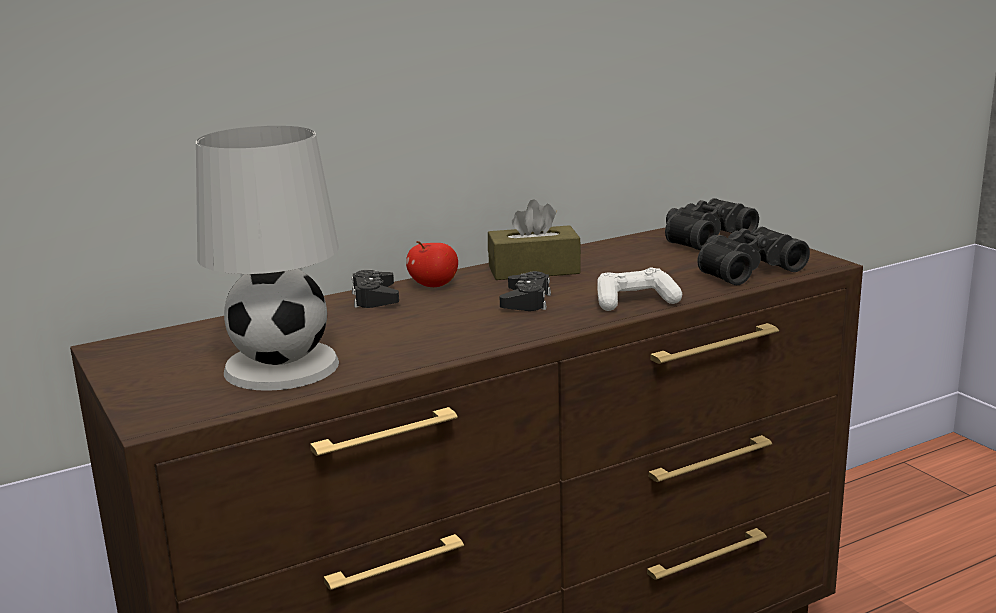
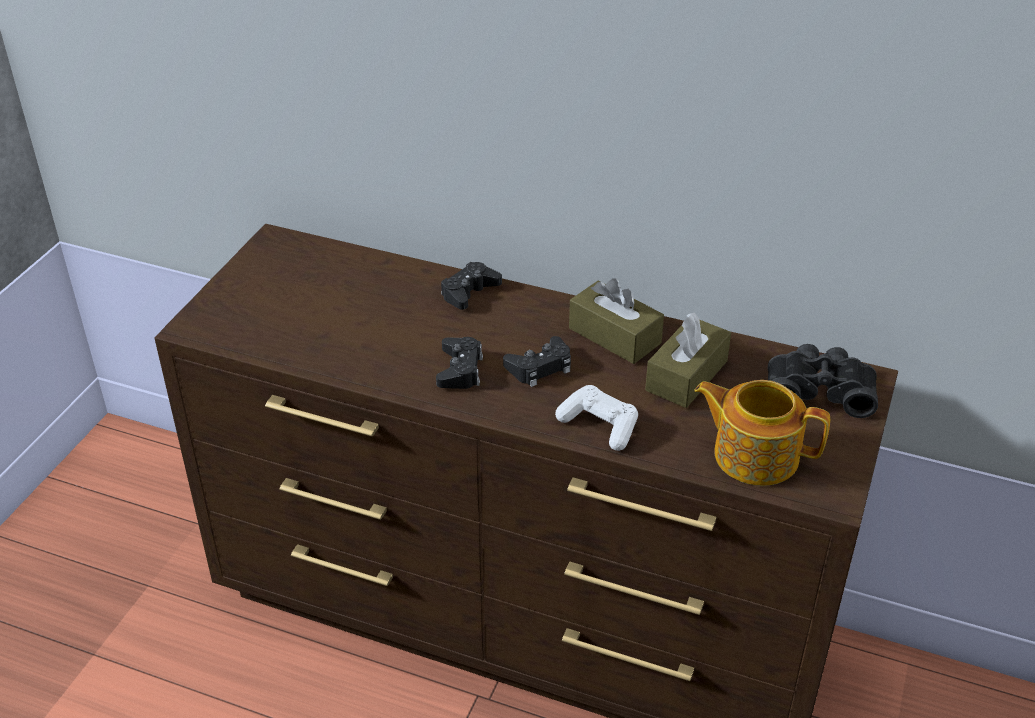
camera: 50 degrees right, 20 degrees up
(280, 367) = (308, 325): white table lamp -> none
(434, 285) = (524, 305): apple -> none
(473, 326) = (460, 369): none -> black game controller
(623, 263) = (686, 375): none -> brown tissue box
(745, 269) = (754, 454): black binoculars -> teapot

